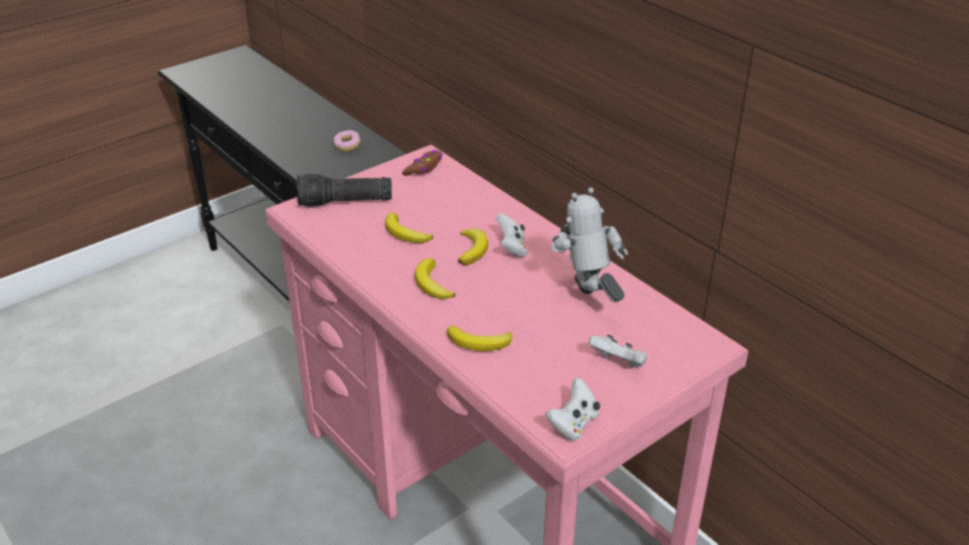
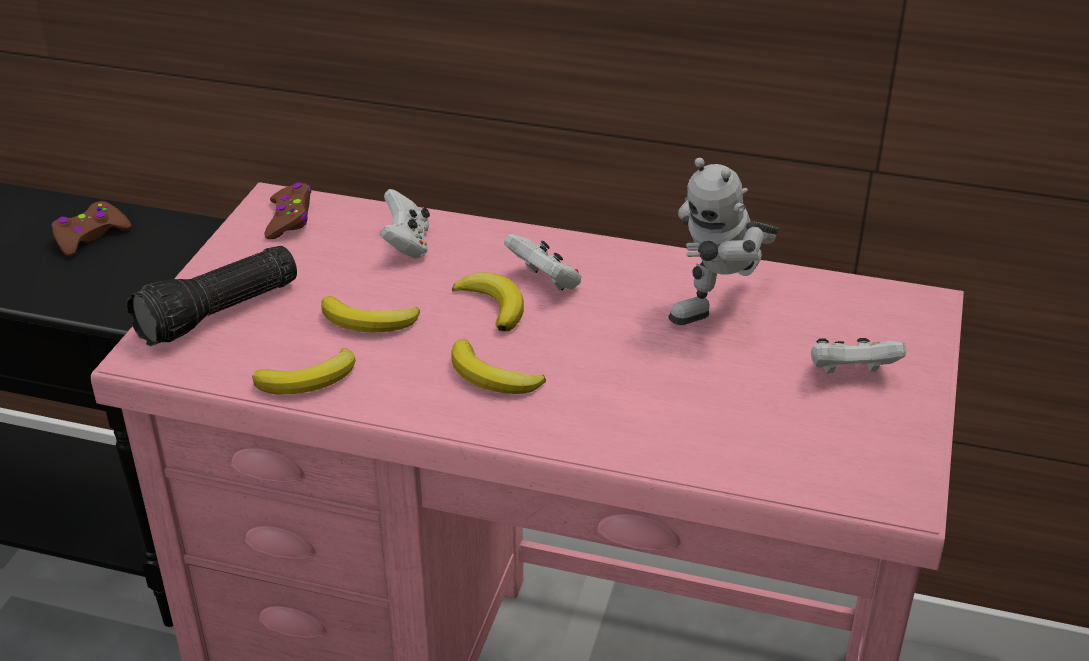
camera: 35 degrees left, 0 degrees up
(347, 146) = (90, 236): donut -> brown game controller
(479, 343) = (652, 429): banana -> banana (310, 379)
(573, 424) = (890, 477): white game controller -> white game controller (407, 245)
(588, 300) = (721, 310): toy robot -> toy robot turned 75 degrees counterclockwise

